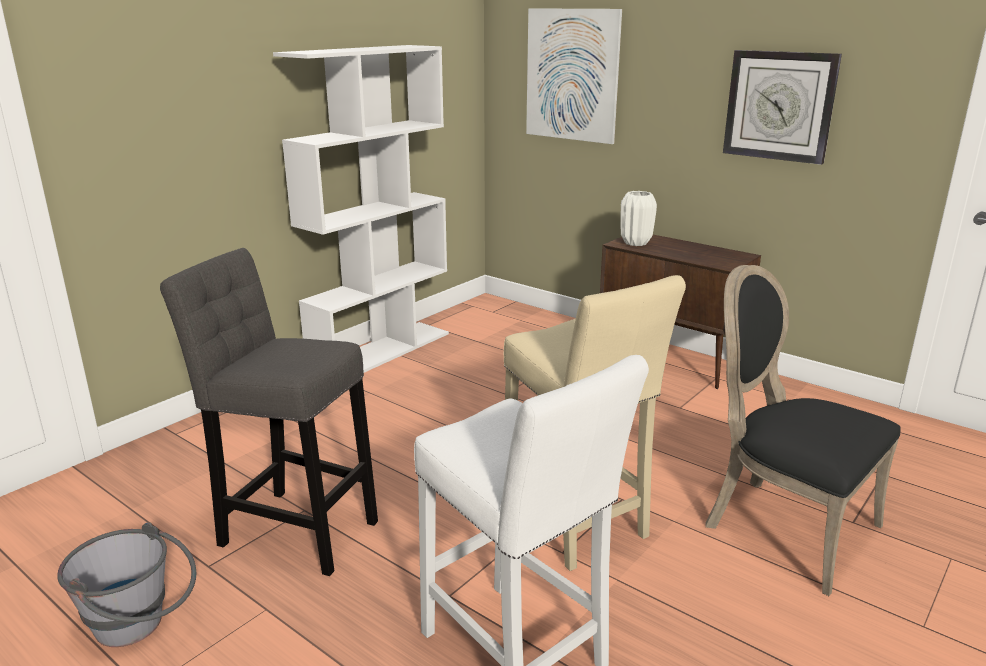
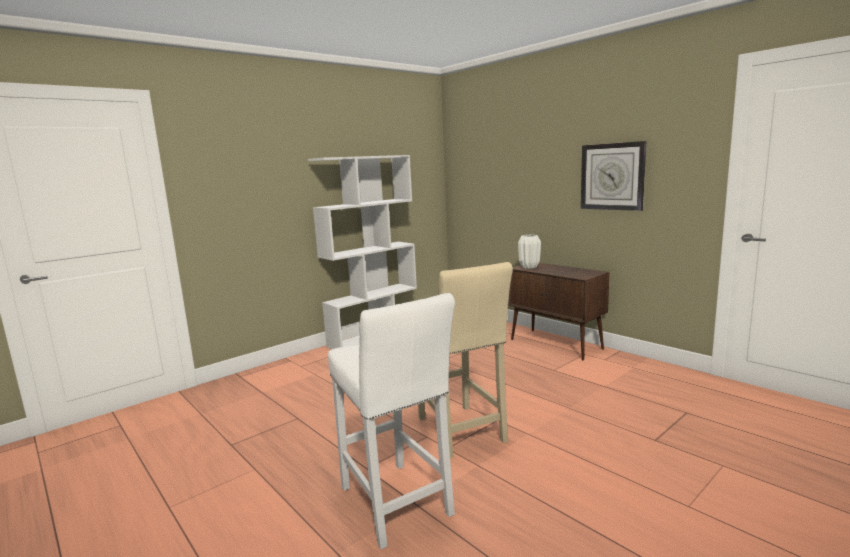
camera: 10 degrees right, 10 degrees down
(140, 626) = (181, 474): grey bucket -> none
(293, 529) = (287, 428): grey stool -> none
(572, 75) = (492, 170): picture -> none
(783, 526) = (603, 440): black chair -> none

